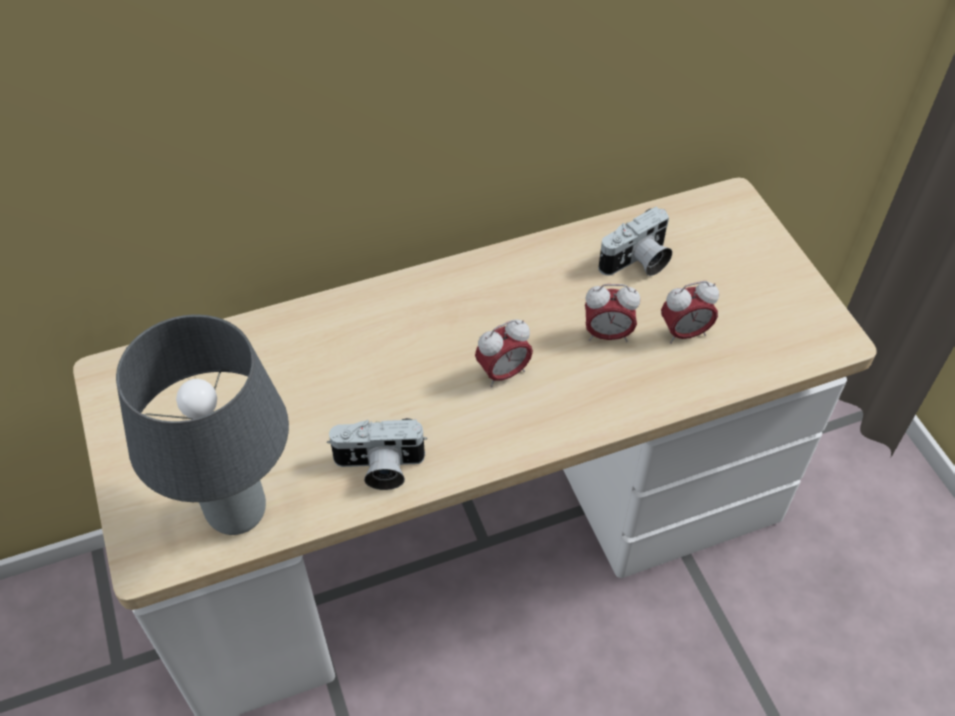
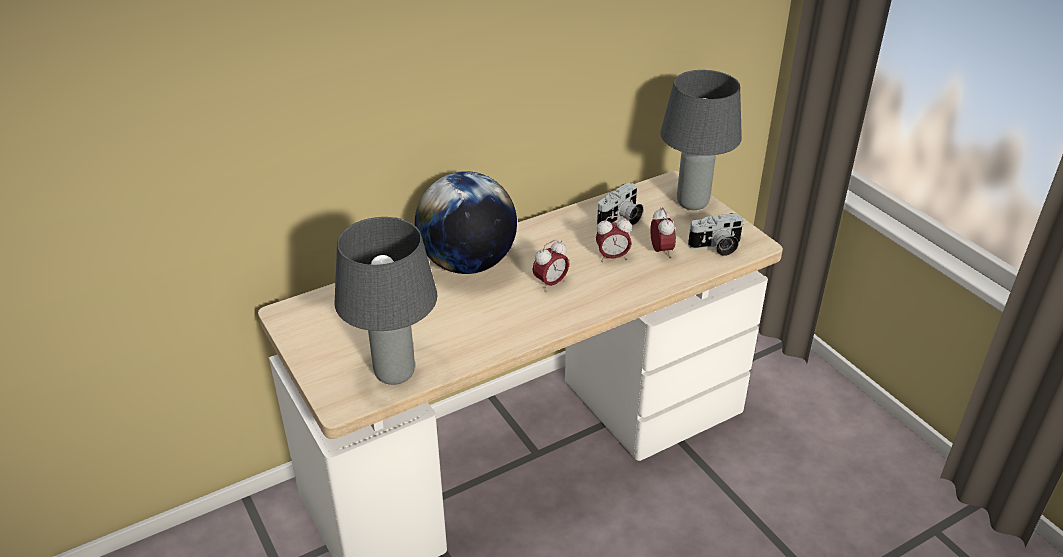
camera: 10 degrees left, 15 degrees down
(379, 467) = (483, 340): camera -> camera (716, 247)
(390, 318) = (468, 264): none -> globe
(684, 333) = (661, 251): alarm clock -> alarm clock turned 75 degrees counterclockwise
(755, 245) = (693, 203): none -> grey table lamp

